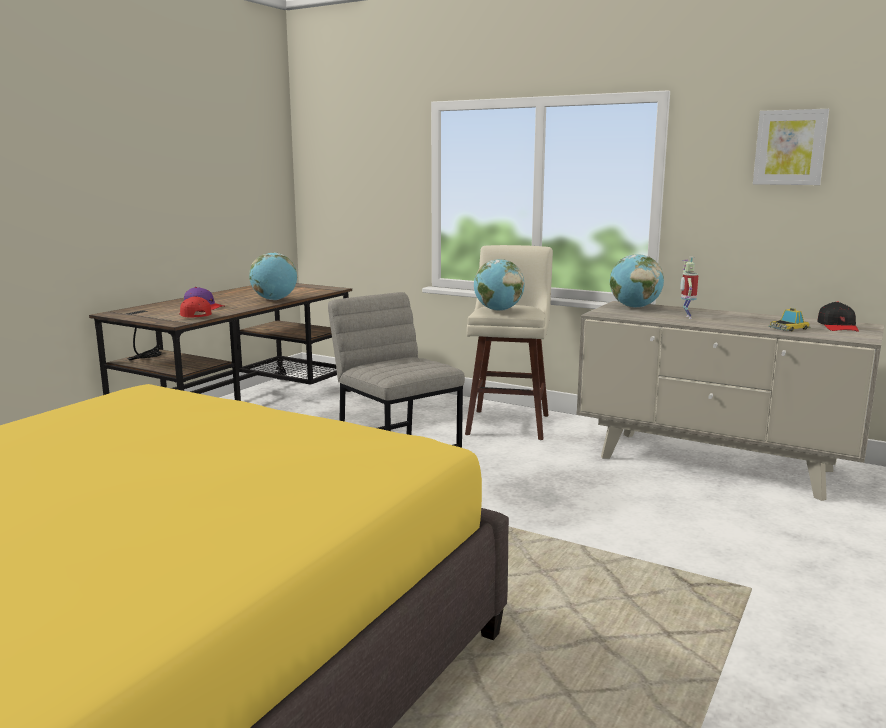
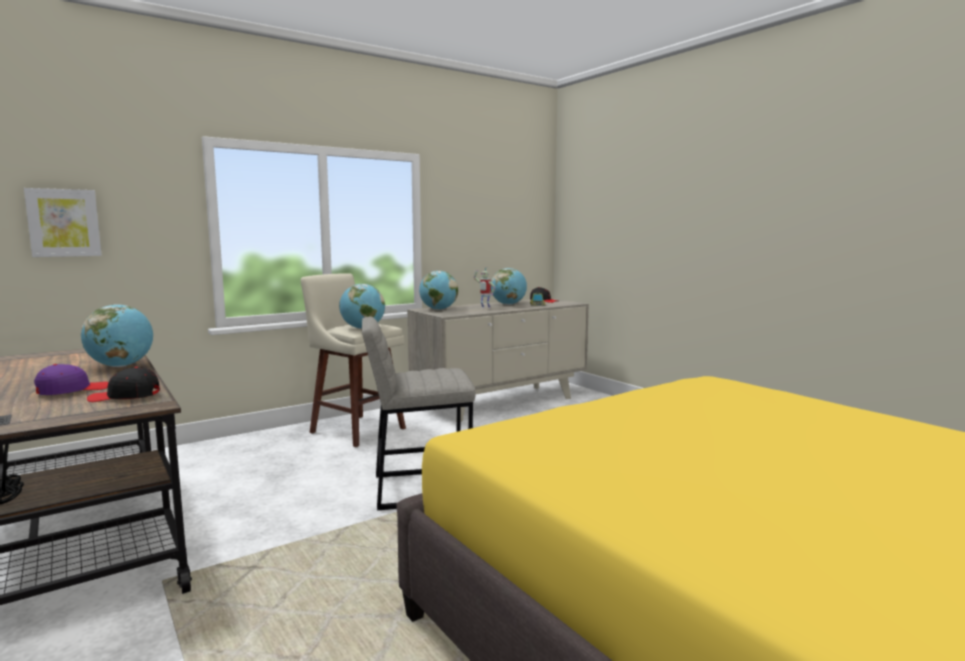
camera: 65 degrees left, 5 degrees down
(194, 315) = (125, 396): red cap -> black cap
(751, 320) = (508, 304): none -> globe
(790, 147) = (487, 198): picture -> picture (64, 223)

